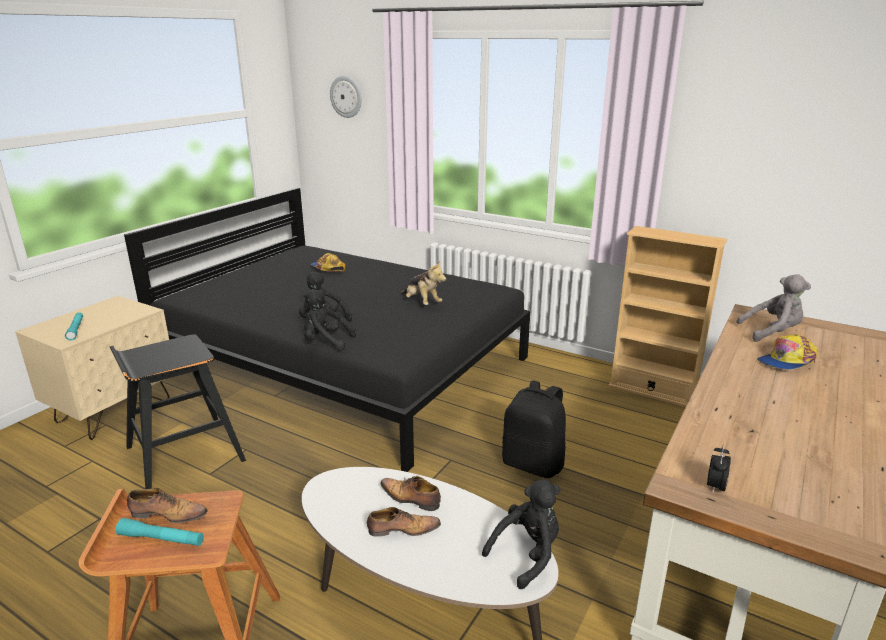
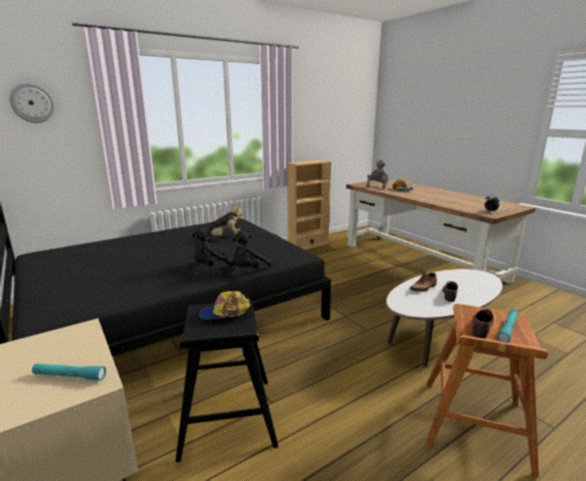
camera: 65 degrees left, 5 degrees down
(327, 268) = (110, 251): cap -> cap (225, 313)
(527, 554) = (470, 273): black plush toy -> none
(533, 464) = (346, 284): black backpack -> none

